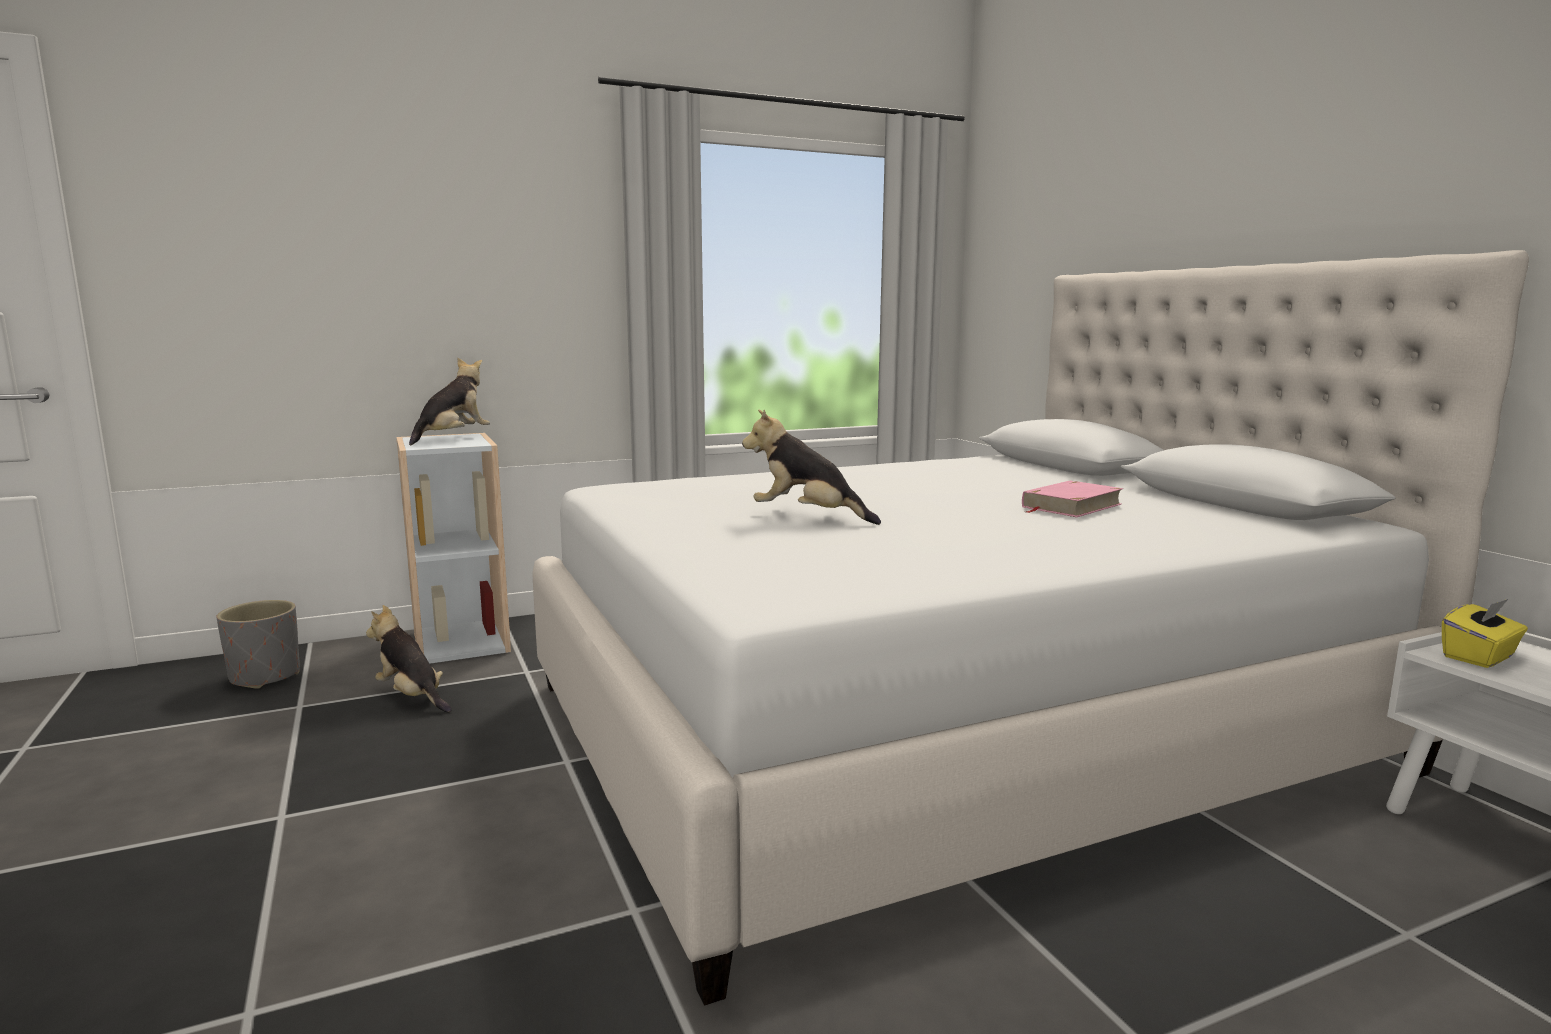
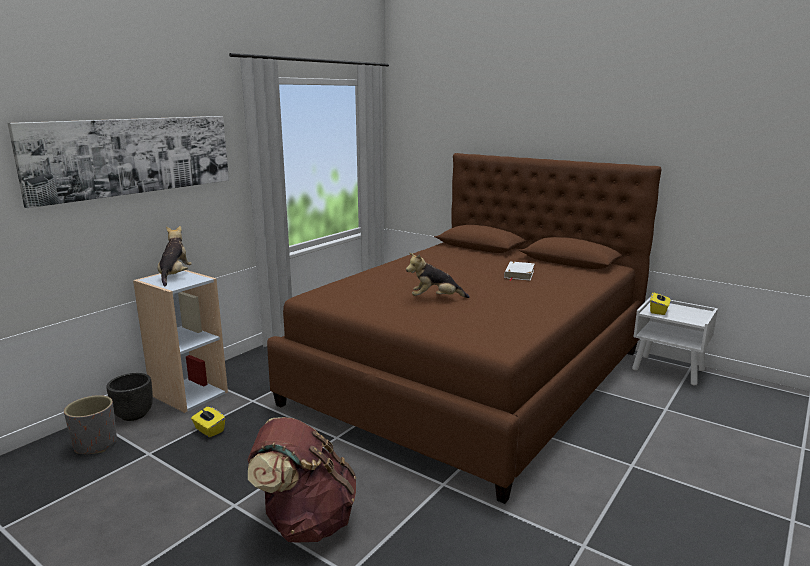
camera: 30 degrees left, 5 degrees up
(326, 885) = (305, 522): none -> brown backpack
(360, 652) = (134, 414): none -> black planter
(412, 697) = (209, 430): plush toy -> yellow tissue box
(416, 239) = (133, 156): none -> picture
(944, 726) = (472, 376): white bed -> brown bed
(1071, 506) = (519, 274): pink book -> white book

